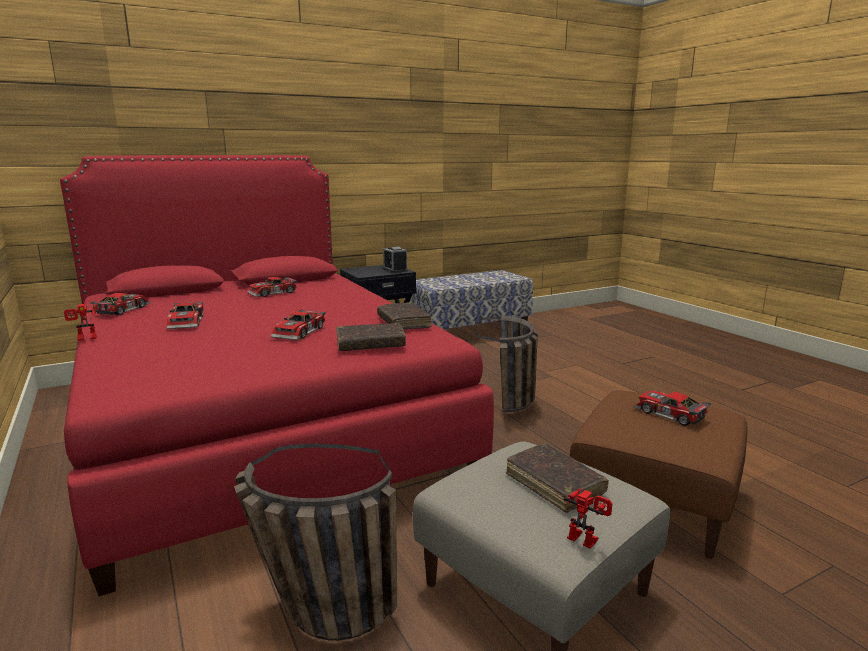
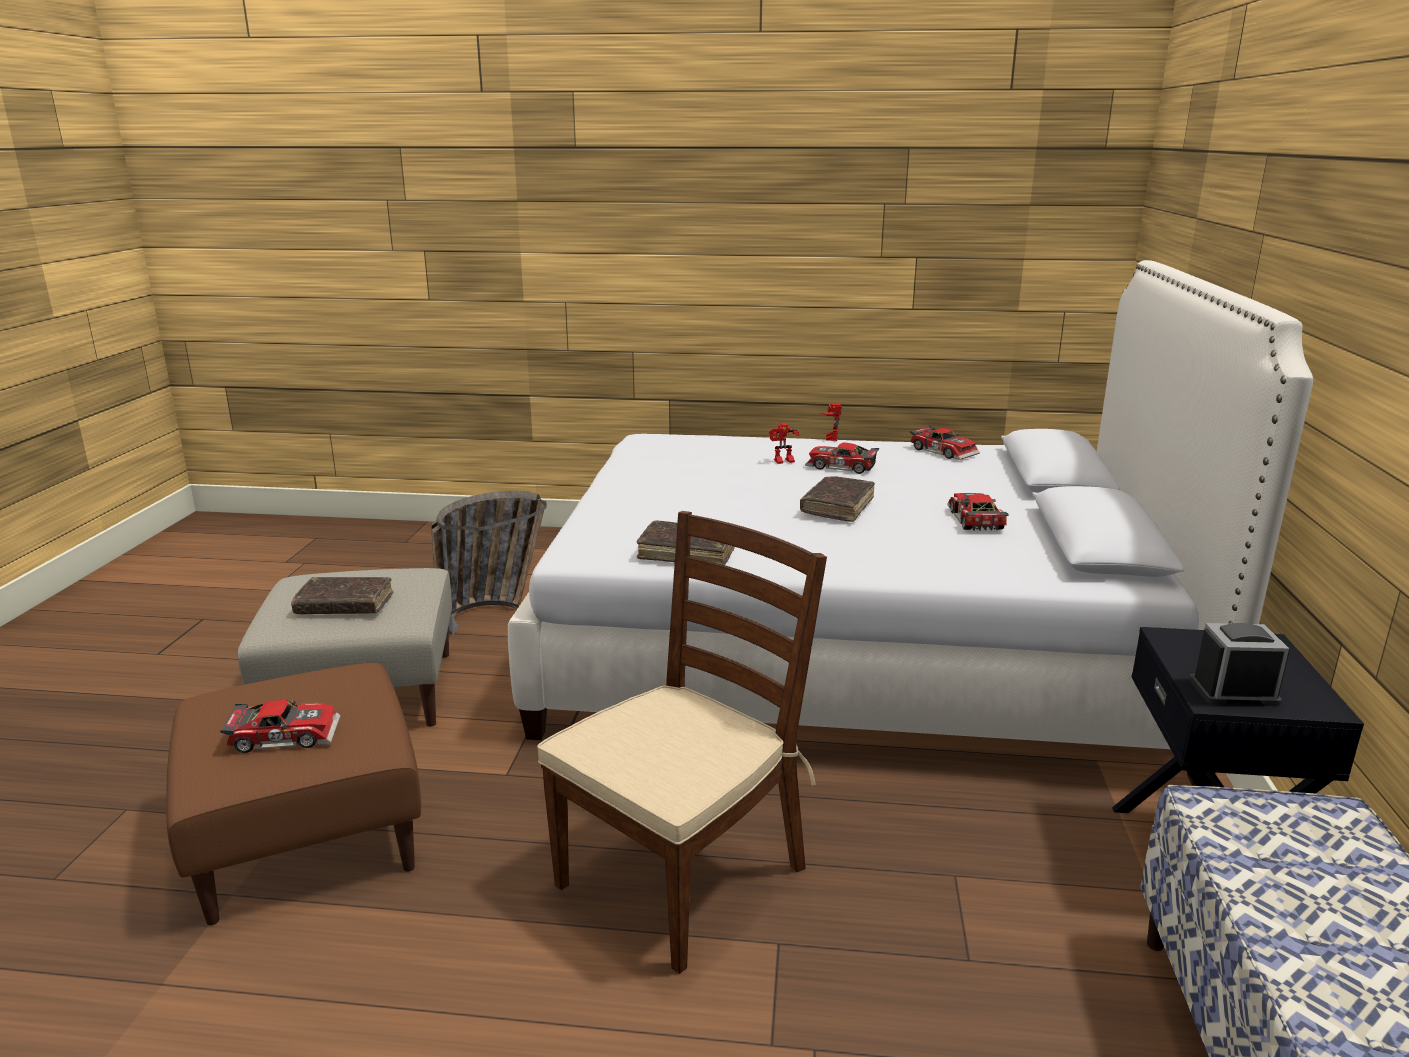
camera: 125 degrees right, 5 degrees up
(259, 422) = (854, 648): red bed -> white bed
(301, 332) = (726, 502): toy car -> none
(370, 345) = (625, 517): brown book -> brown book (837, 507)
(511, 406) = (683, 875): basket -> brown chair
(586, 538) = (287, 590): toy robot -> toy robot (783, 462)

